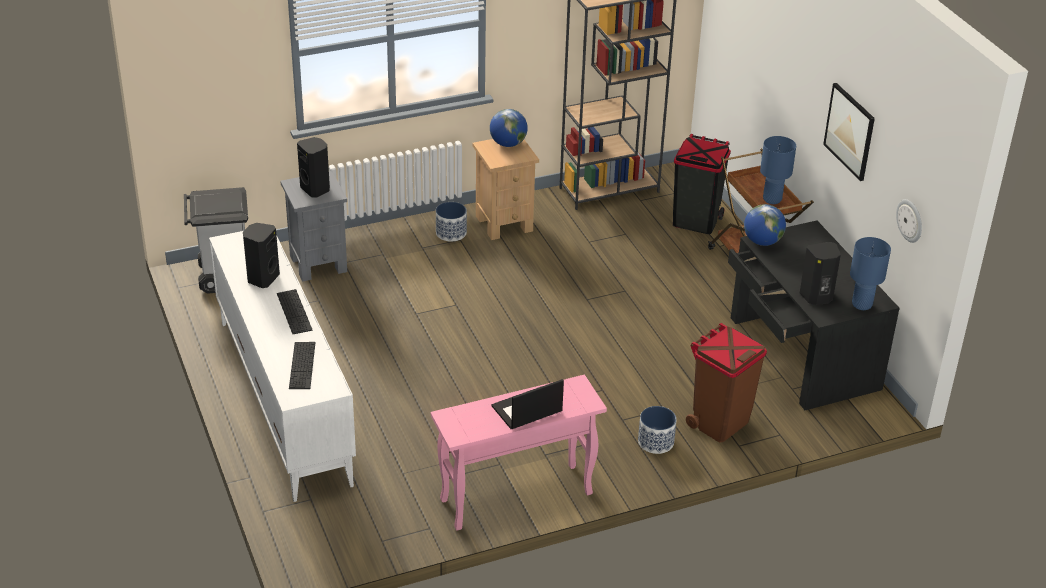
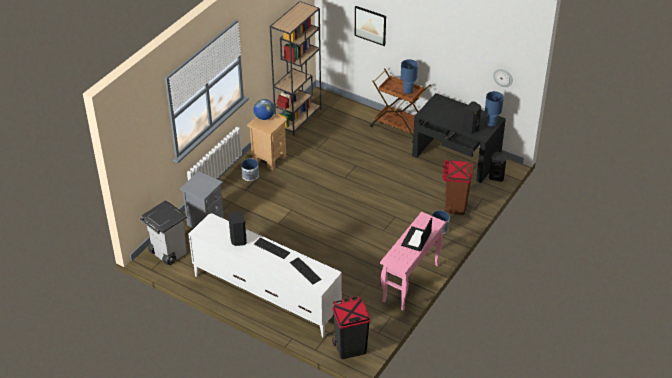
camera: 35 degrees left, 5 degrees up
(316, 189) = (202, 184): black speaker -> black speaker (496, 177)
(695, 221) = (351, 116): black trash can -> black trash can (350, 348)
(762, 241) = (425, 114): globe -> none
(849, 131) = (450, 46): picture -> picture (370, 25)

